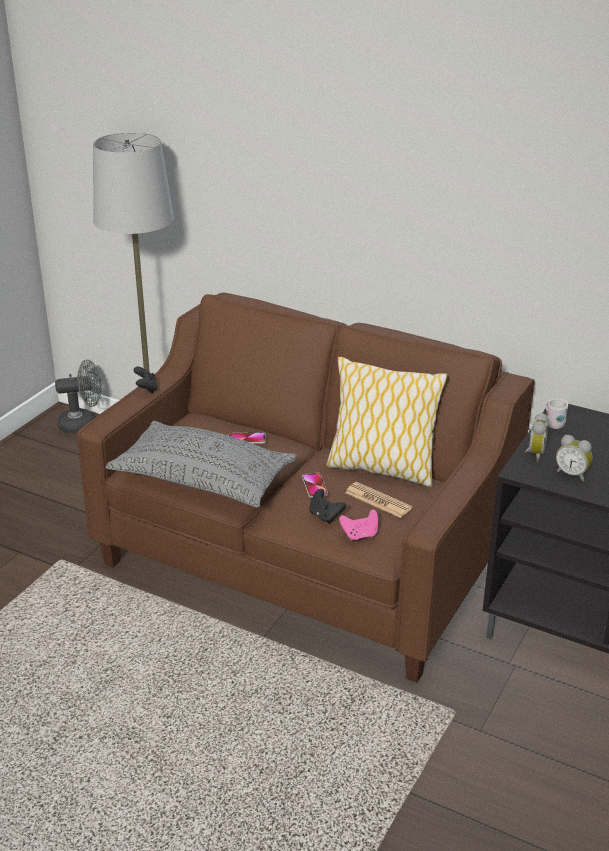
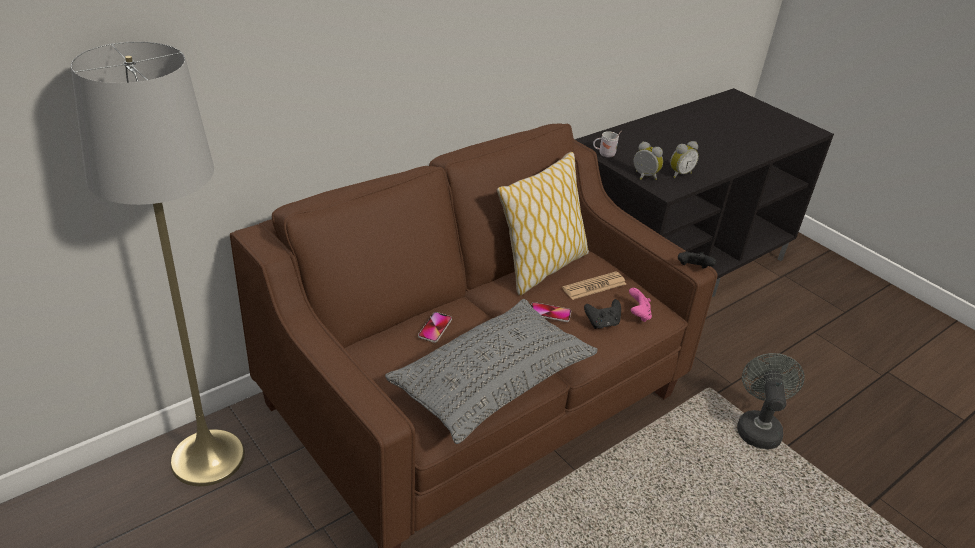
camera: 70 degrees left, 5 degrees up
(83, 424) = (58, 506): grey fan -> grey fan (757, 427)
(146, 389) = (325, 356): black game controller -> black game controller (693, 269)

